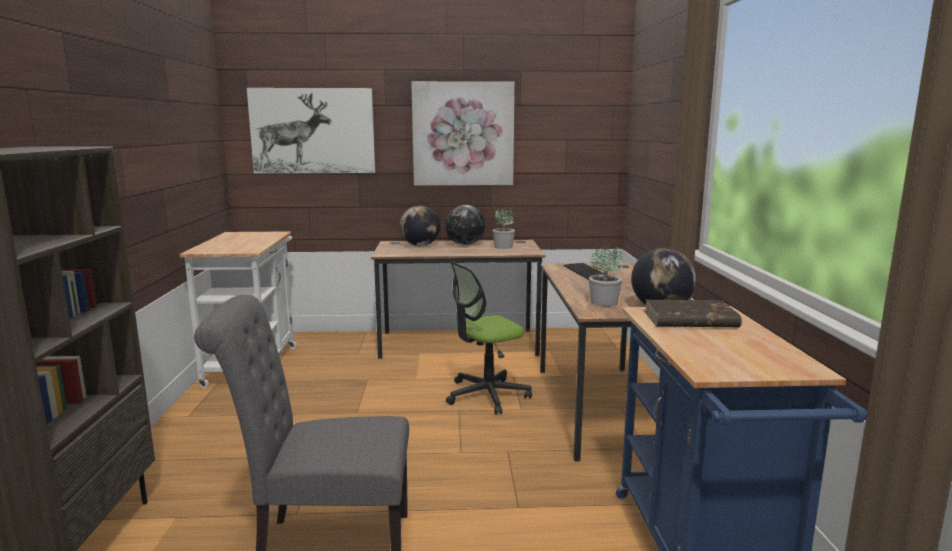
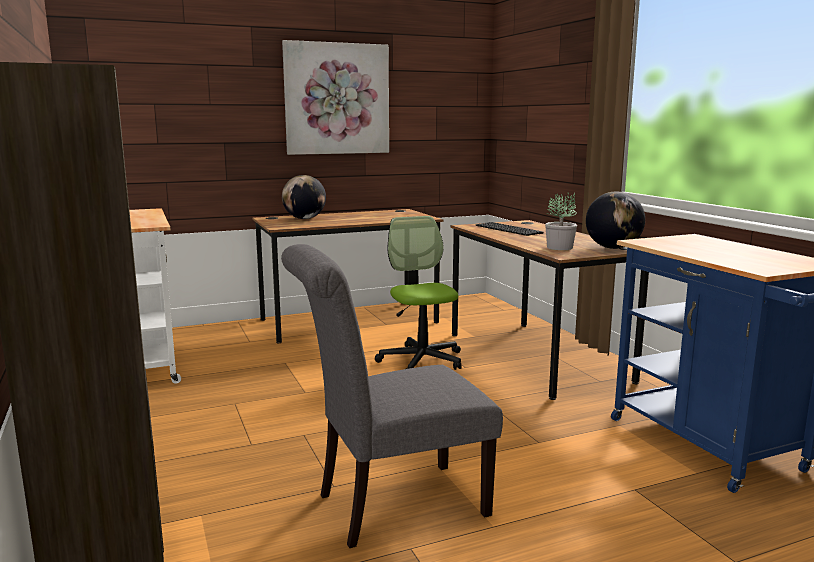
camera: 20 degrees left, 0 degrees up
(312, 131) = (170, 93): picture -> none
(465, 244) = (350, 215): globe -> none
(486, 395) = (421, 360): office chair -> office chair turned 120 degrees clockwise
(504, 247) = (392, 215): potted plant -> none
(689, 319) = (684, 243): brown book -> none

